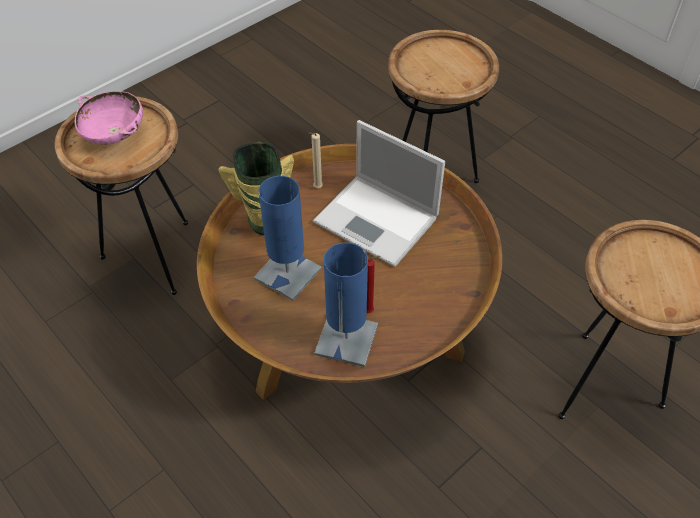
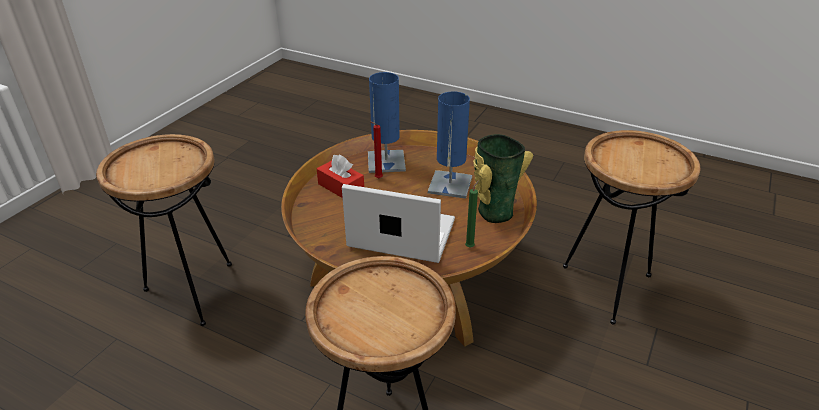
camera: 160 degrees right, 15 degrees down
(114, 134) = (645, 161): pink bowl -> none
(316, 188) = (470, 246): beige candle -> green candle
(420, 308) = (341, 187): none -> red tissue box

